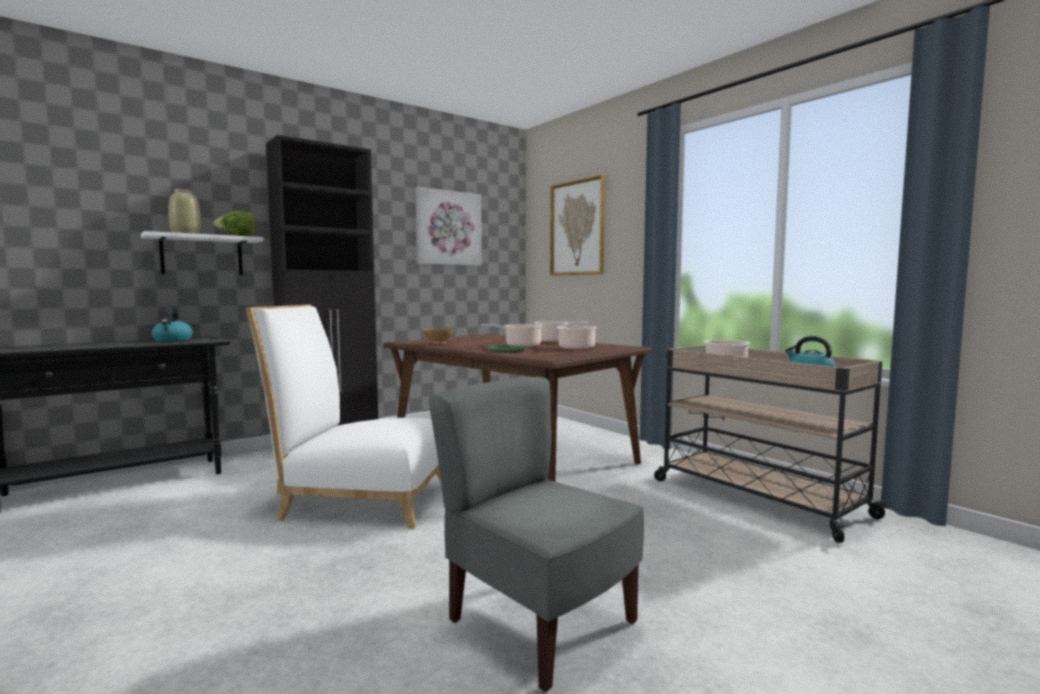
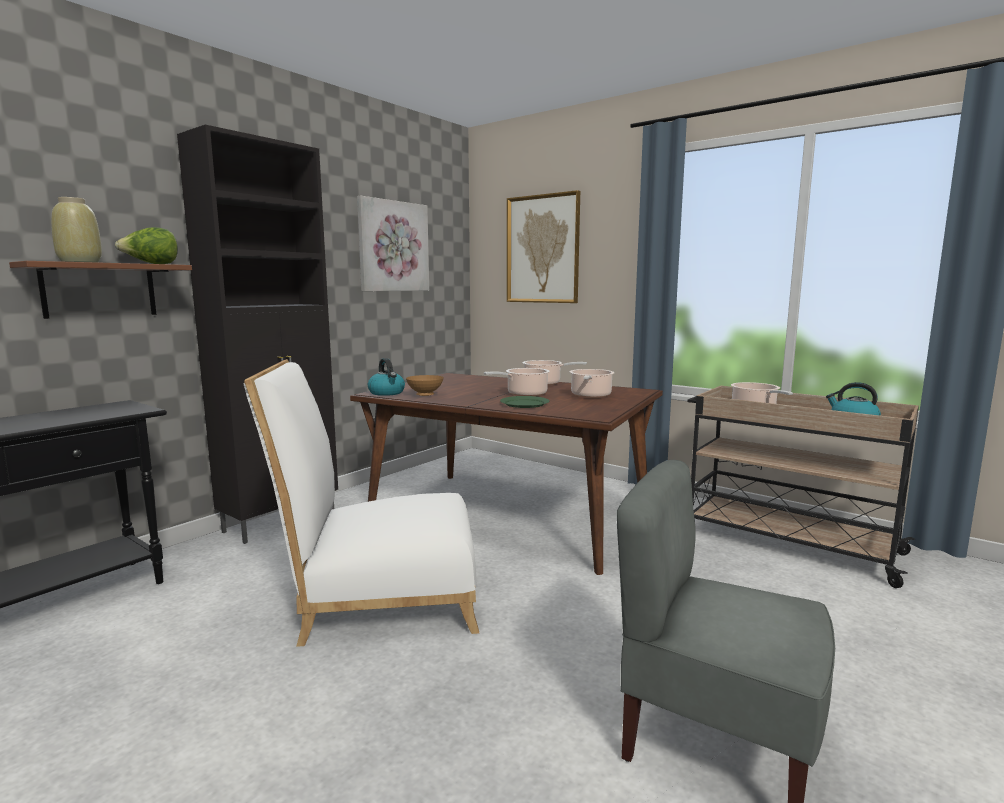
camera: 15 degrees left, 5 degrees up
(172, 340) = (79, 413): kettle -> kettle (387, 393)
(202, 255) = (99, 290): white shelf -> brown shelf

